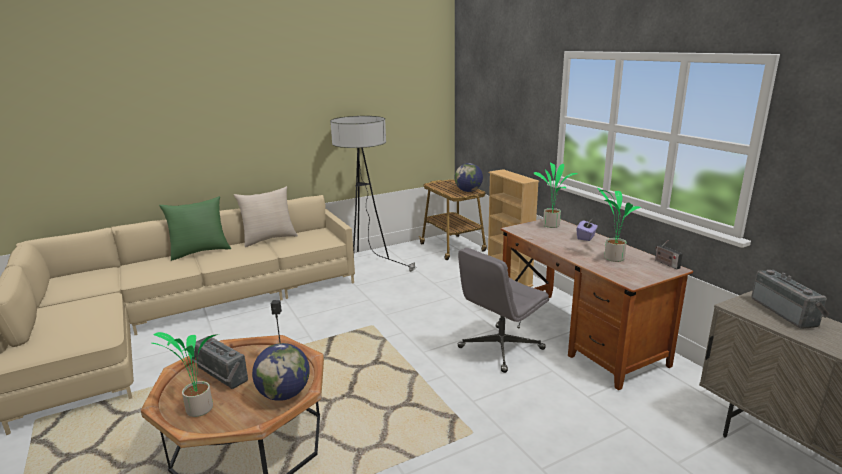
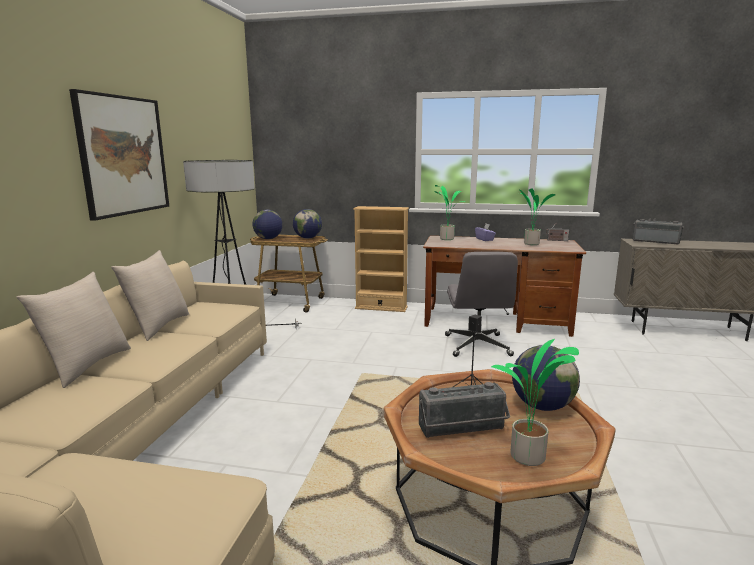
camera: 50 degrees left, 5 degrees down
(200, 252) = (87, 365): green pillow -> beige pillow
(277, 117) = (123, 155): none -> picture
(440, 185) = (268, 239): none -> globe

